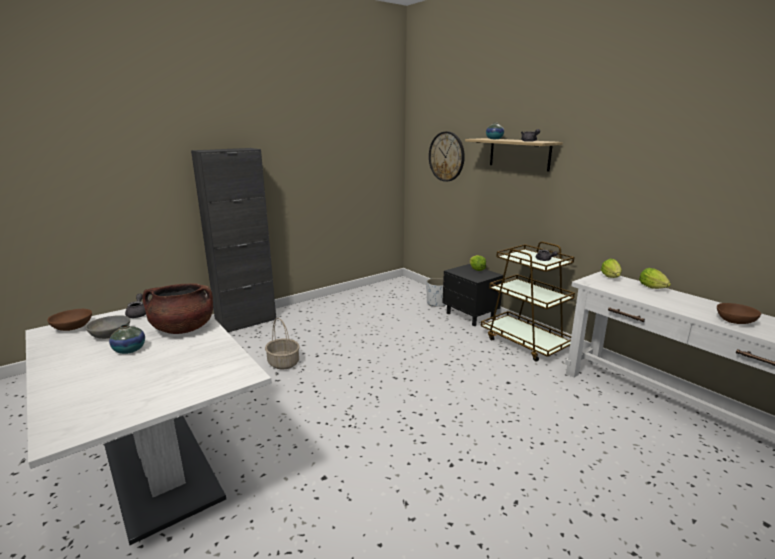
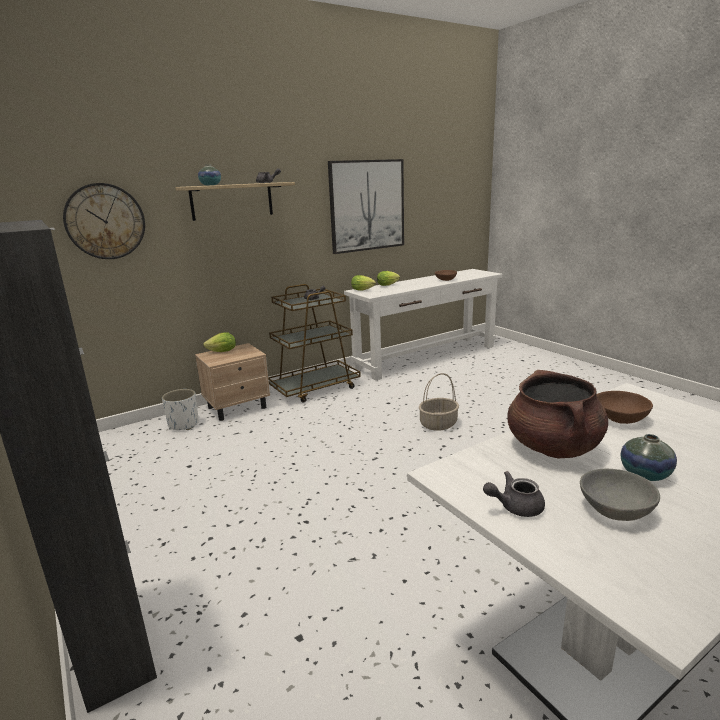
camera: 85 degrees left, 0 degrees up
(73, 327) = (617, 575): brown bowl -> brown bowl (619, 418)
(283, 363) = (320, 556): basket -> basket (438, 424)
(470, 316) = (238, 407): black nightstand -> beige nightstand
(666, 182) = (367, 205): none -> picture

